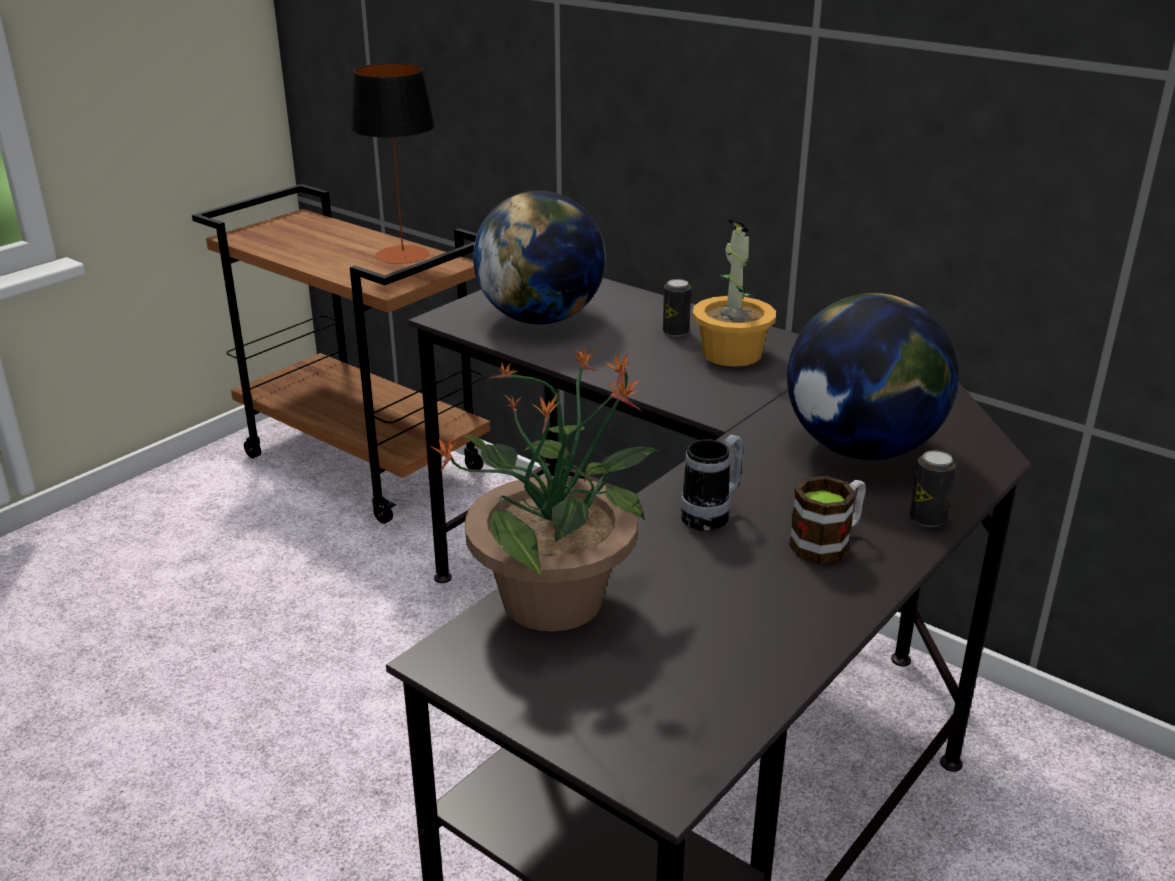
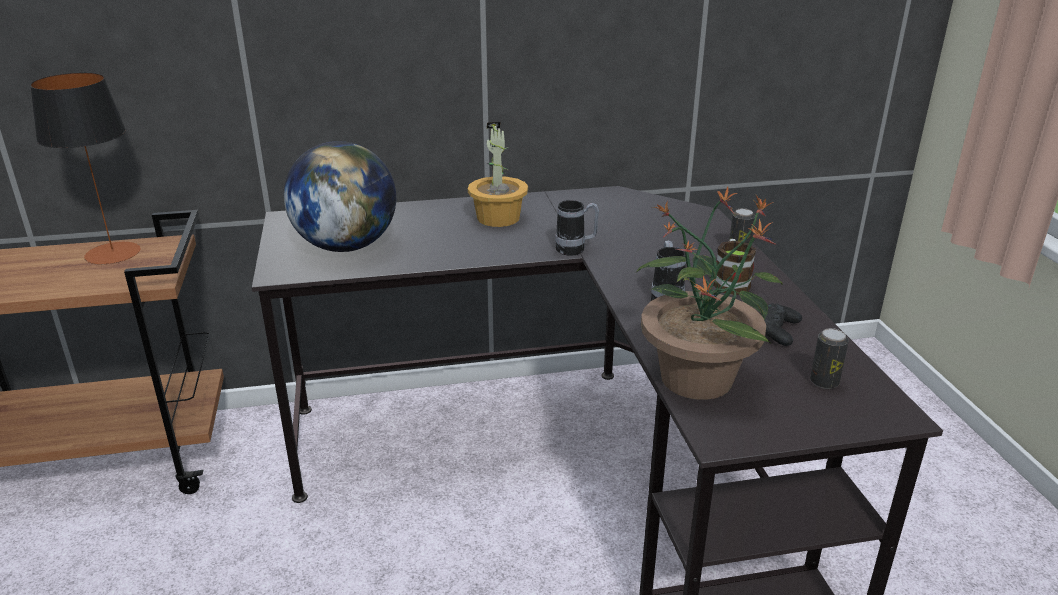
camera: 50 degrees left, 0 degrees up
(675, 332) = (443, 219): can -> can (824, 382)
(736, 421) = (576, 249): none -> mug
(751, 618) = (777, 330): none -> black game controller
(861, 449) = (654, 235): globe -> none

